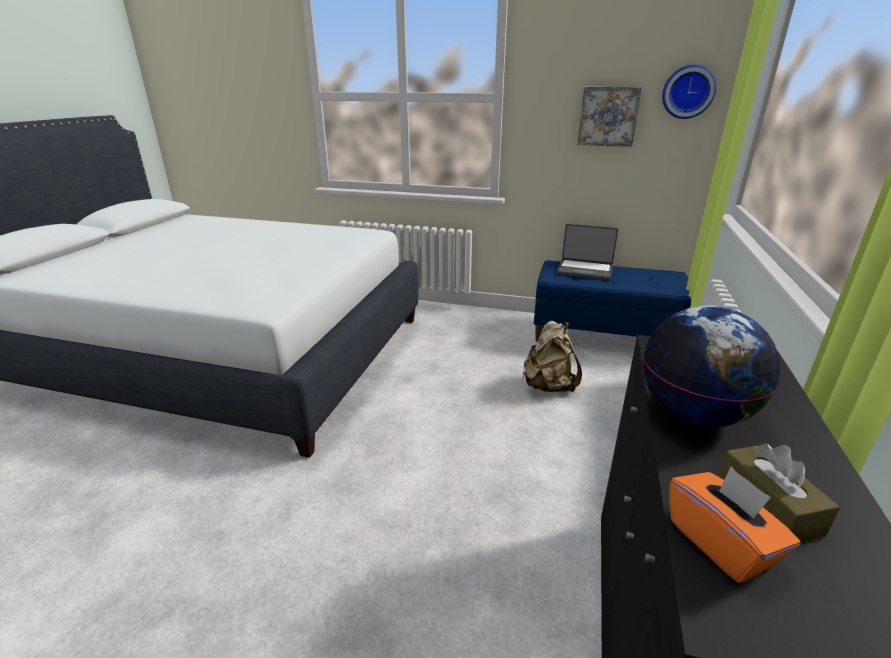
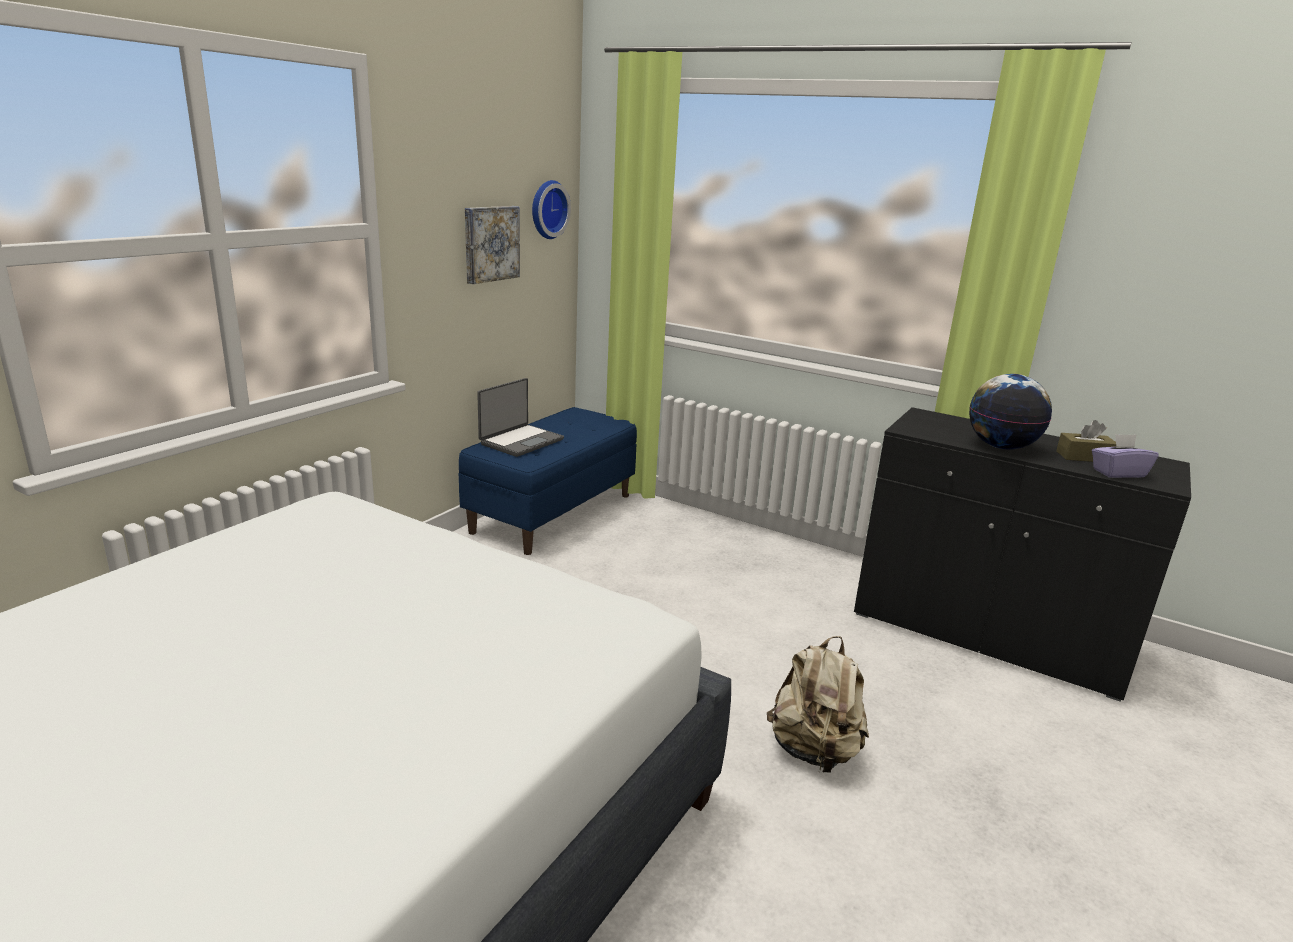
camera: 75 degrees left, 5 degrees down
(548, 386) = (635, 577): beige backpack -> beige backpack (814, 751)
(720, 543) = (1118, 473): orange tissue box -> purple tissue box

